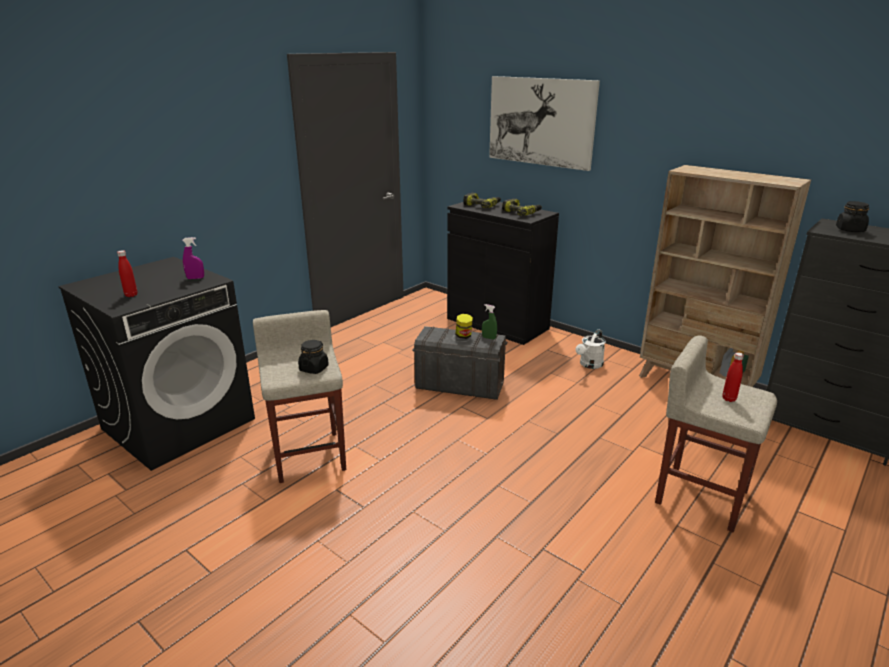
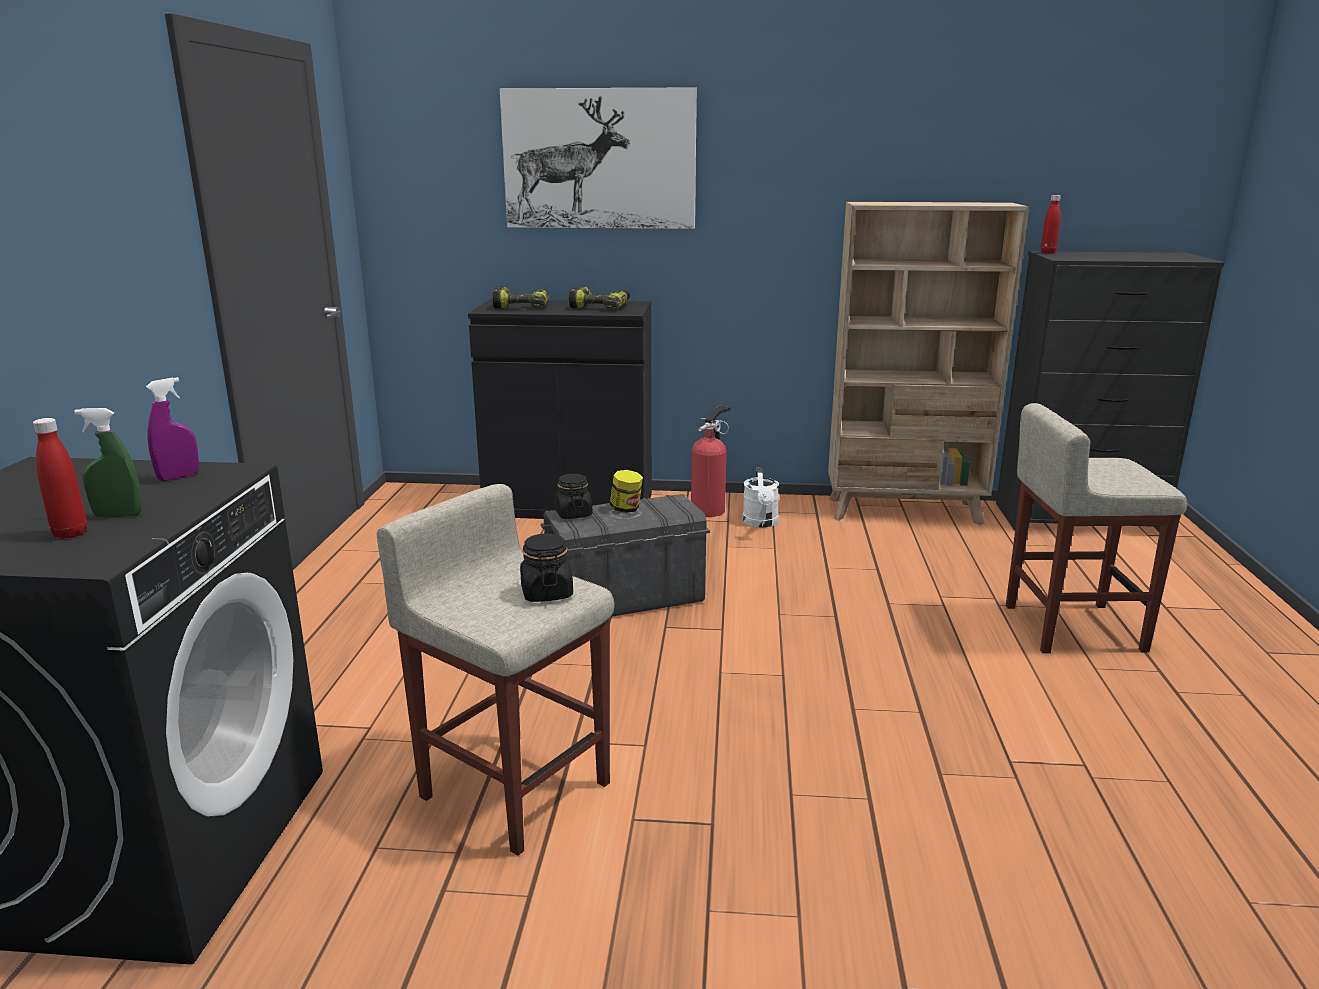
camera: 35 degrees left, 5 degrees down
(489, 338) = (666, 502): green spray bottle -> green spray bottle (118, 515)
(570, 348) = (709, 509): none -> fire extinguisher
(729, 399) = (1106, 473): red bottle -> red bottle (1048, 252)
(849, 230) = (1081, 255): black jar -> black jar (573, 514)

